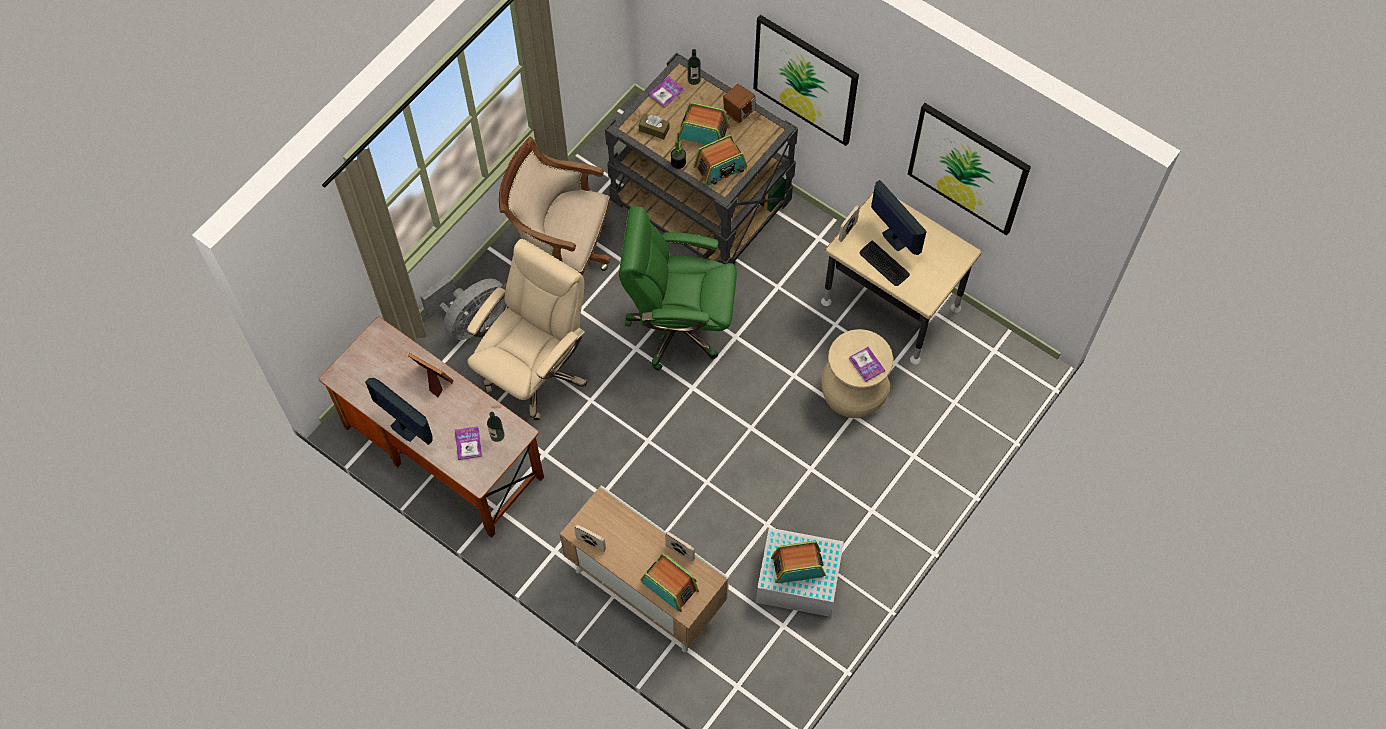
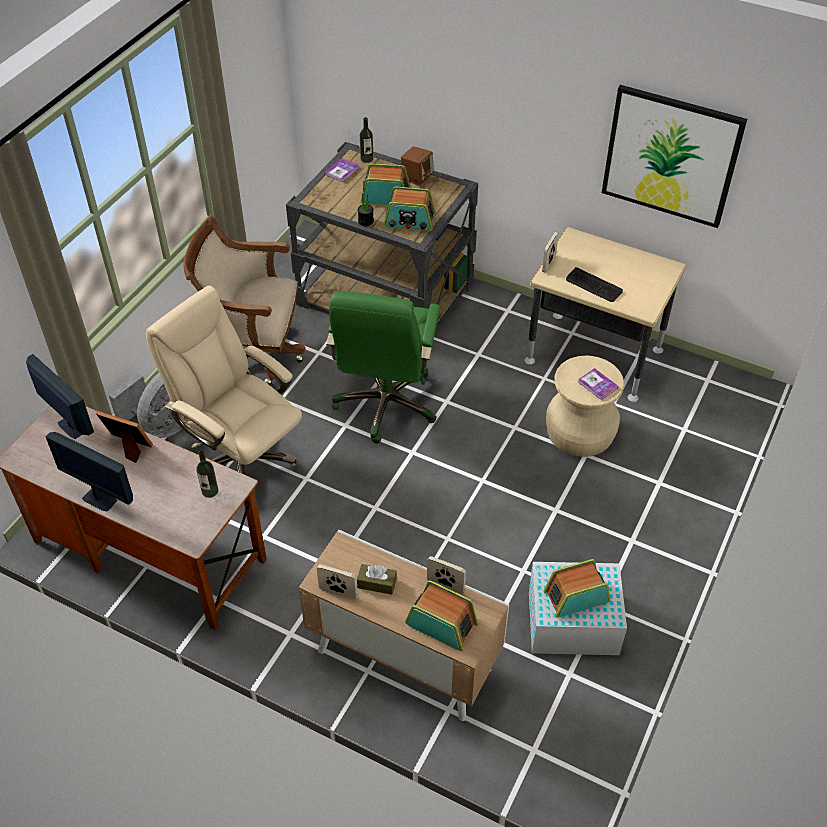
camera: 10 degrees left, 15 degrees down
(468, 443) = (177, 504): book -> none
(535, 375) = (242, 463): beige office chair -> beige office chair turned 75 degrees counterclockwise
(654, 129) = (335, 199): brown tissue box -> brown tissue box (377, 583)
(679, 327) = (386, 401): green office chair -> green office chair turned 75 degrees counterclockwise
(720, 168) = (409, 221): radio -> radio turned 45 degrees clockwise
(805, 79) = (483, 117): picture -> none
(894, 238) = (597, 264): monitor -> monitor (71, 426)

